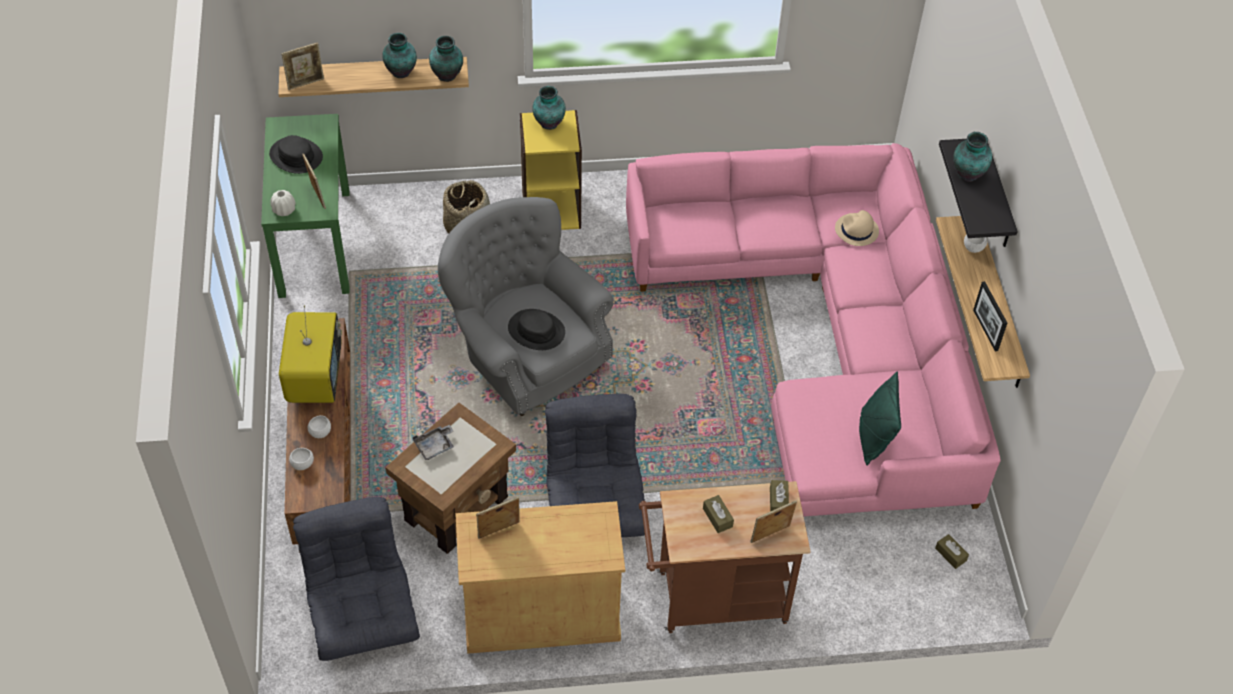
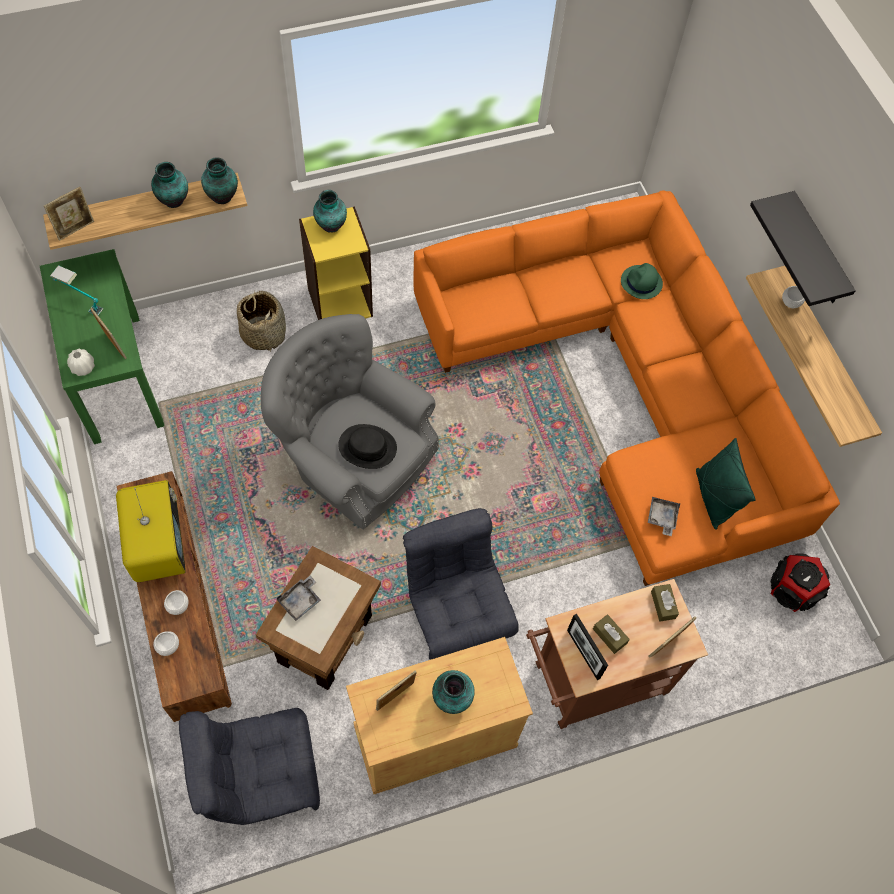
camera: 15 degrees left, 10 degrees up
(296, 156) = (81, 304): black hat -> table lamp
(363, 614) = (260, 774): grey armchair -> grey armchair turned 75 degrees counterclockwise
(815, 446) = (662, 517): none -> grey tray
(828, 335) = (627, 386): pink sofa -> orange sofa
(856, 230) = (641, 283): beige hat -> green hat
(950, 554) = (793, 589): brown tissue box -> speaker
(967, 175) = (789, 235): vase -> vase (452, 699)
(985, 330) = (827, 391): picture frame -> picture frame (583, 654)

